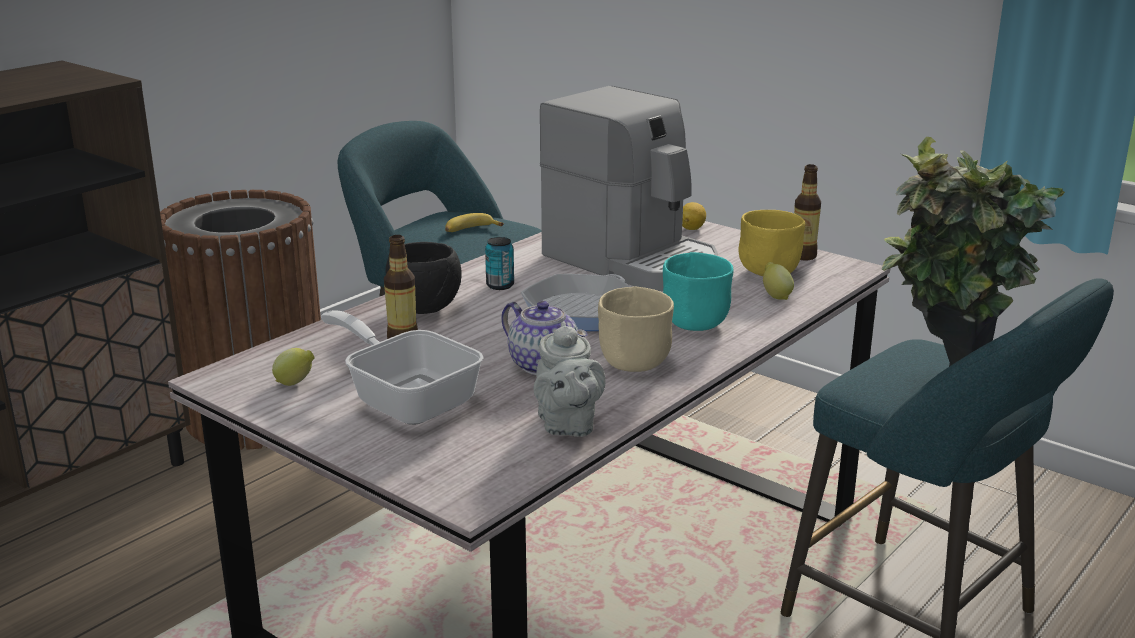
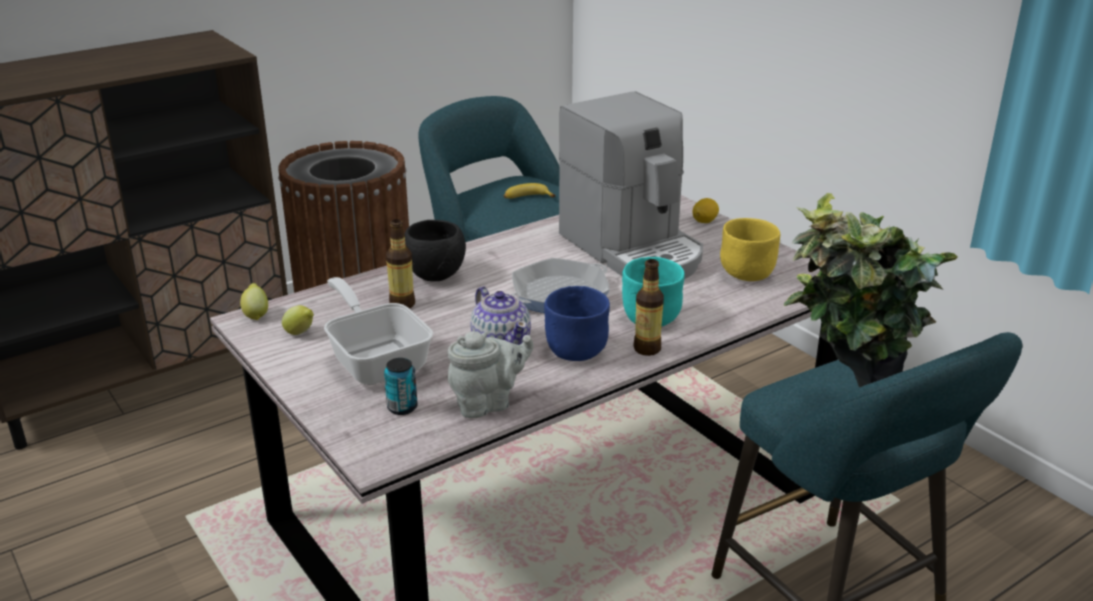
camera: 15 degrees right, 5 degrees up
(500, 285) = (508, 260): can -> can (402, 407)
(567, 425) = (488, 403): grey teapot -> grey teapot turned 120 degrees counterclockwise
(633, 363) = (575, 352): beige bowl -> blue bowl
(775, 296) = (738, 300): lemon -> lemon (256, 315)
(803, 256) = (789, 262): bottle -> bottle (647, 349)

